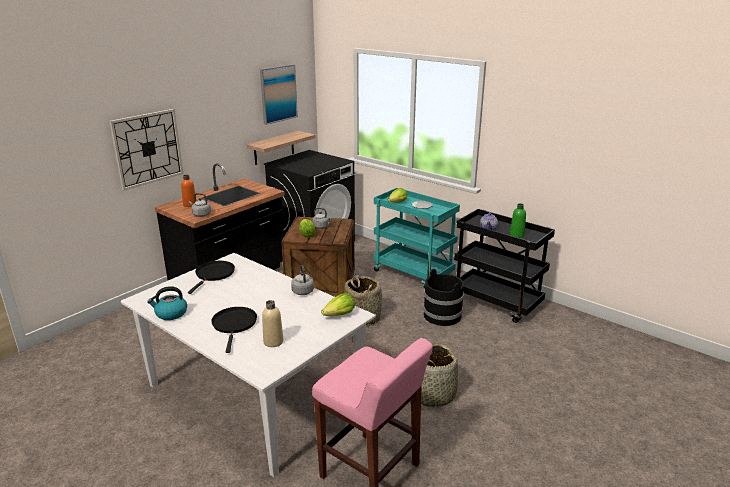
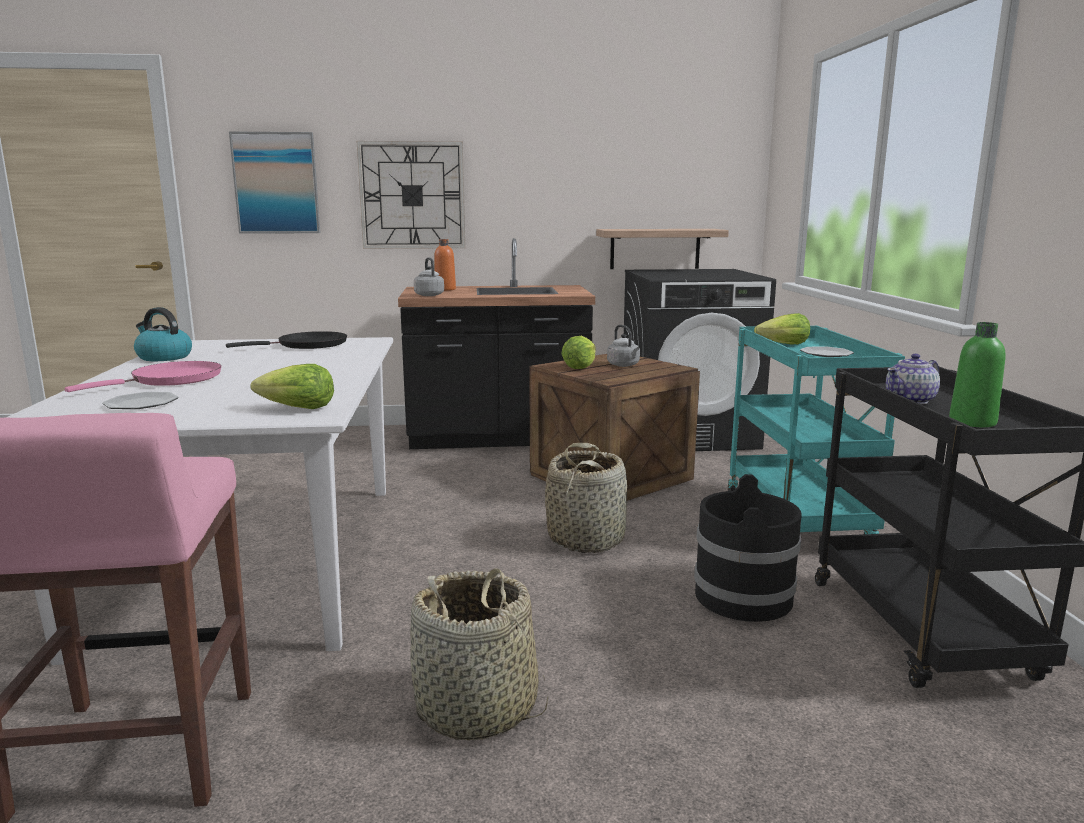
camera: 45 degrees right, 10 degrees down
(234, 325) = (171, 380): black frying pan -> pink frying pan
(273, 342) = (142, 403): beige bottle -> plate
(278, 94) = (676, 153): picture -> picture (276, 183)
(302, 291) = (342, 378): grey kettle -> none

